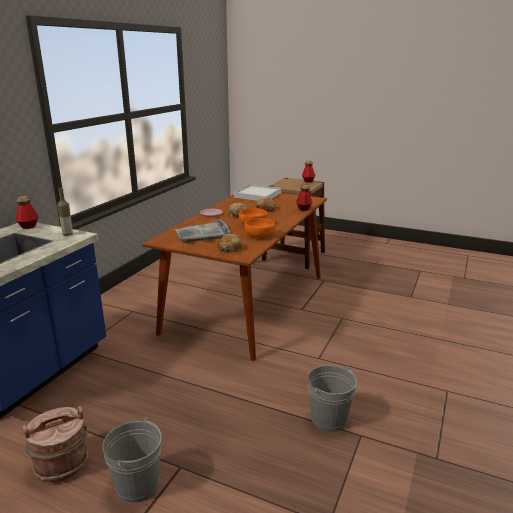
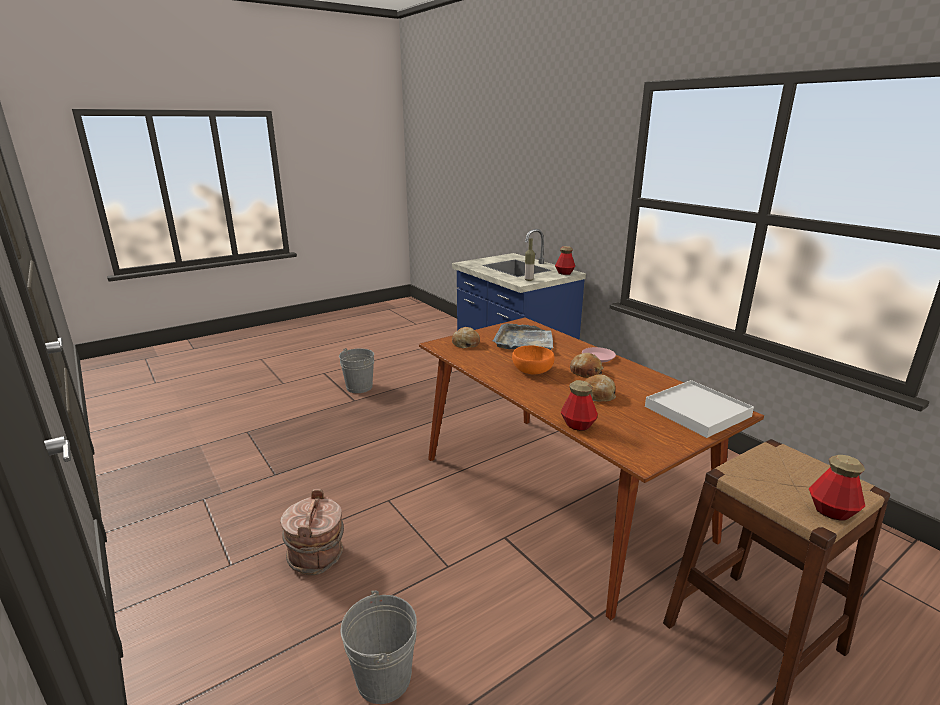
camera: 120 degrees right, 0 degrees up
(62, 463) = (405, 371): brown bucket -> brown bucket (317, 556)
(259, 235) = (487, 364): orange bowl -> none
(328, 419) = (310, 467): grey bucket -> grey bucket (383, 678)

